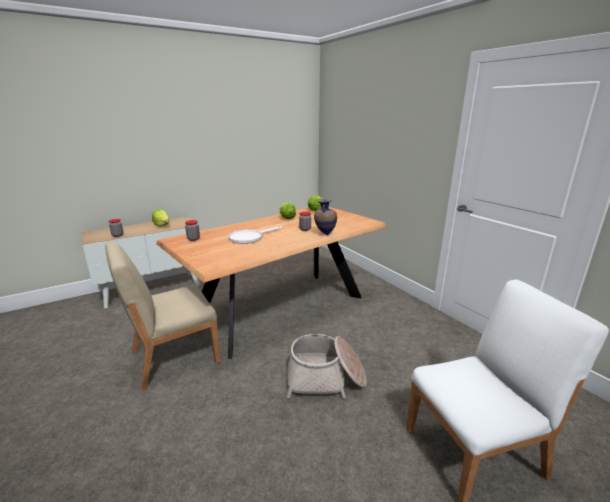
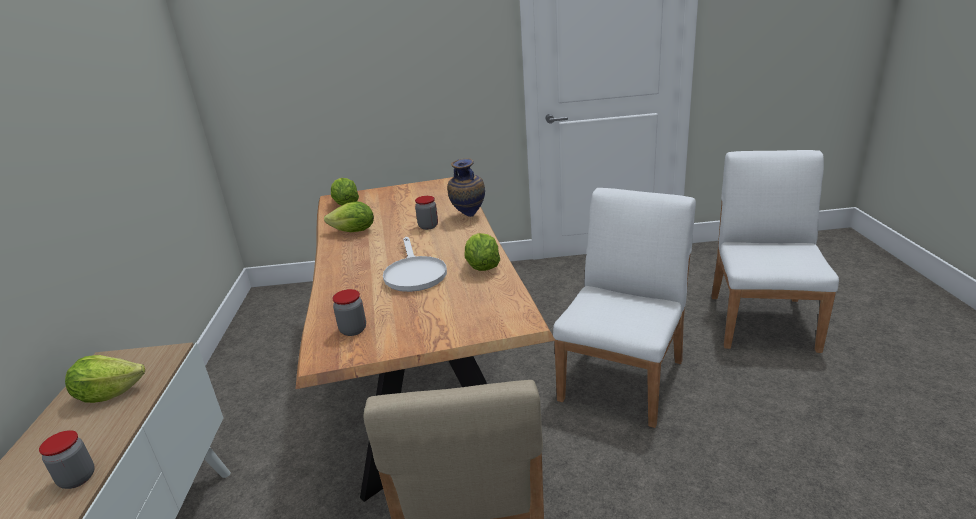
camera: 60 degrees left, 5 degrees up
(265, 249) = (482, 267): none -> lettuce
(325, 378) = (623, 379): basket -> white chair

